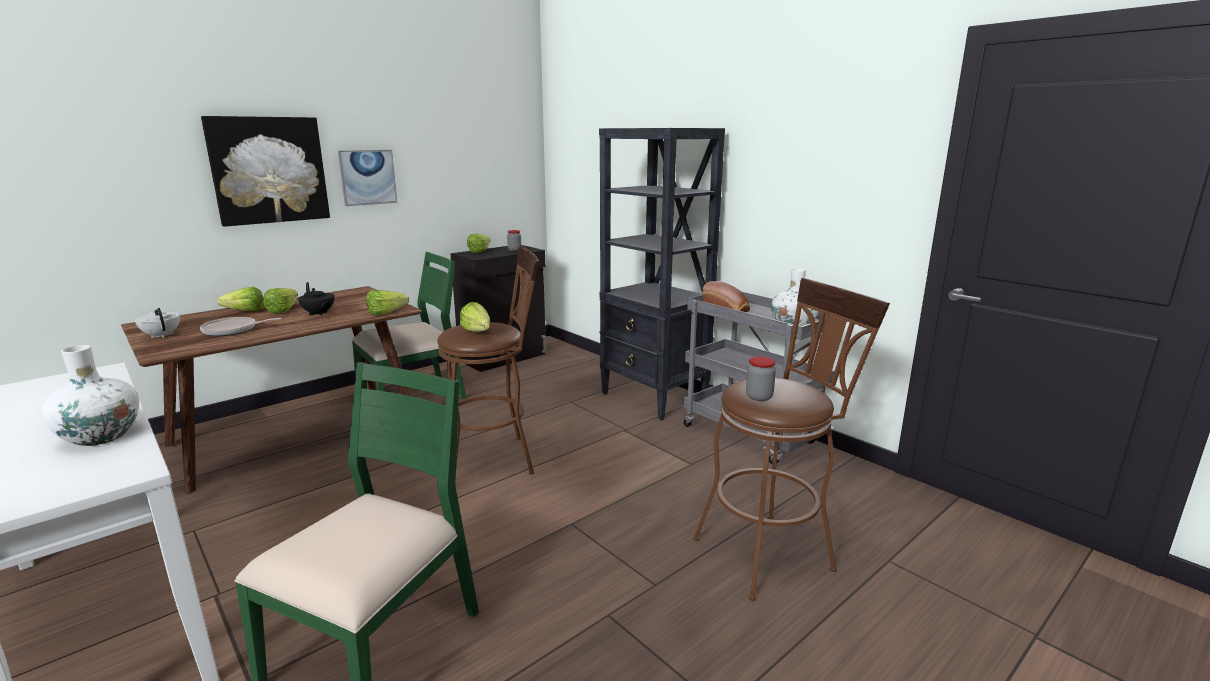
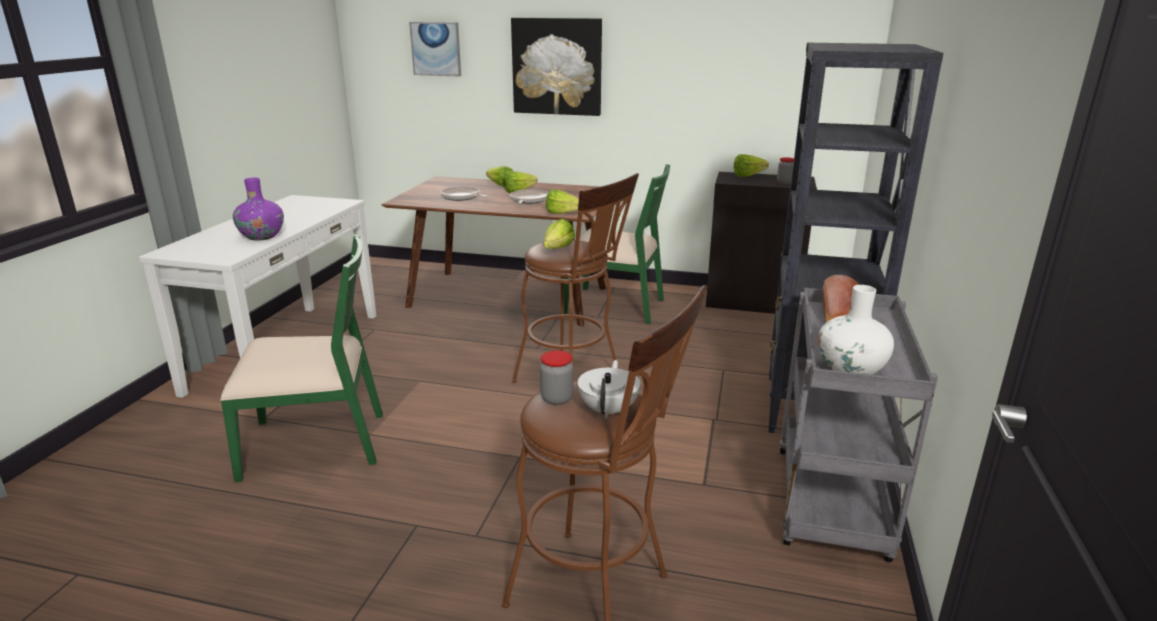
camera: 55 degrees right, 5 degrees up
(101, 436) = (262, 236): white vase -> purple vase
(162, 335) = (429, 189): white teapot -> white teapot (609, 410)
(318, 314) = (528, 200): black teapot -> frying pan
(368, 177) = (644, 79): picture -> picture (436, 49)

